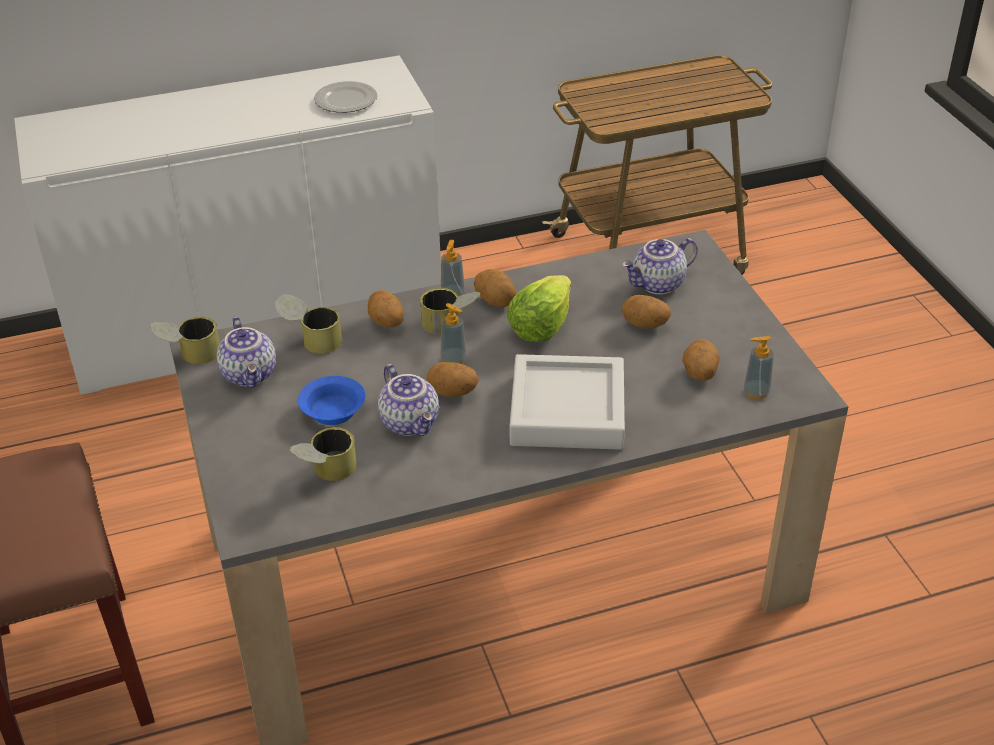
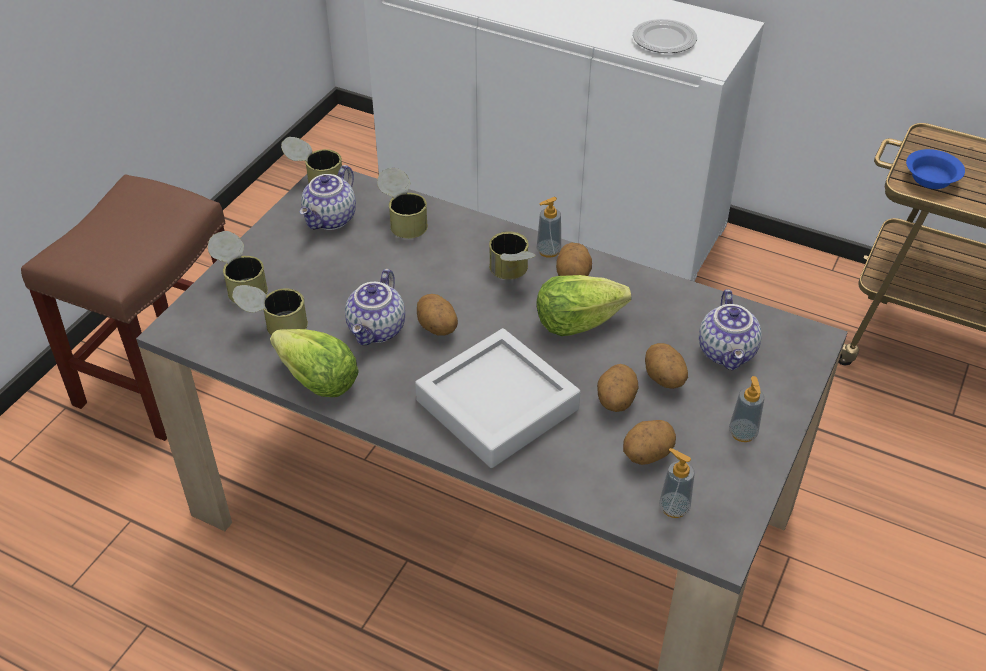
camera: 45 degrees right, 5 degrees up
(250, 465) = (241, 284): none -> can
(334, 411) = (343, 284): blue bowl -> blue bowl (932, 179)
(386, 323) = (470, 241): potato -> potato (615, 401)
(421, 484) = (318, 381): none -> lettuce
(453, 359) = (475, 302): soap dispenser -> soap dispenser (742, 433)
(658, 285) = (728, 353): teapot -> teapot turned 105 degrees counterclockwise

